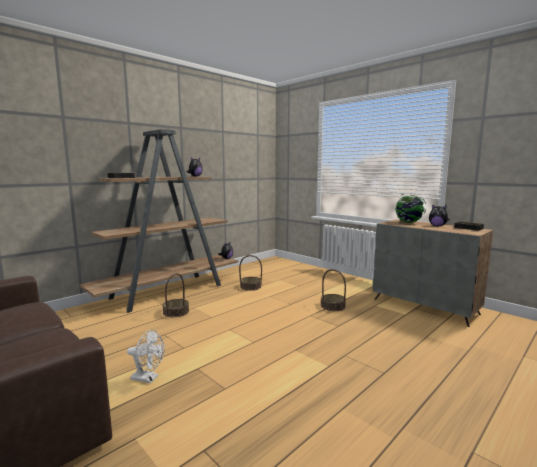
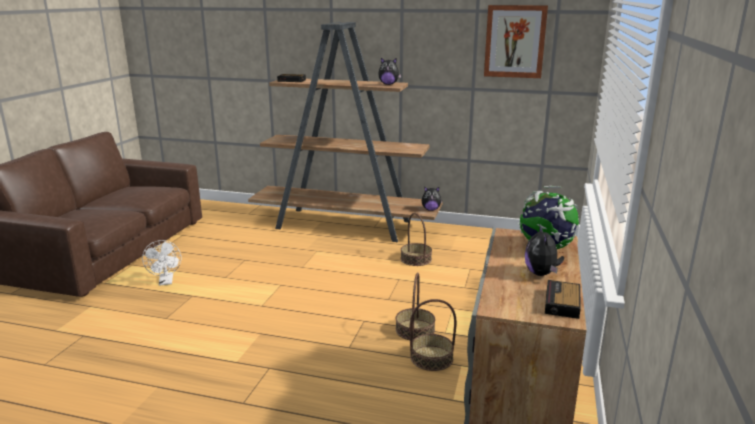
camera: 60 degrees right, 10 degrees up
(176, 312) = (298, 247): basket -> basket (431, 358)
(242, 150) = (515, 41): none -> picture

